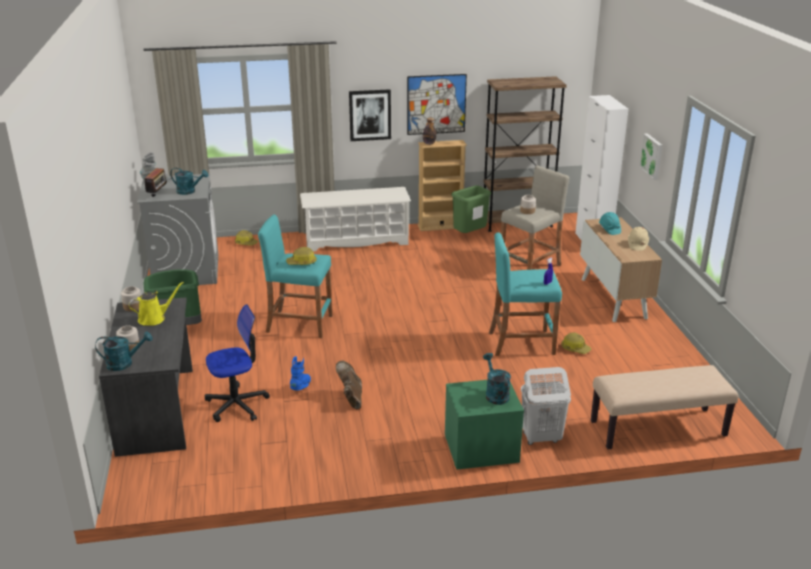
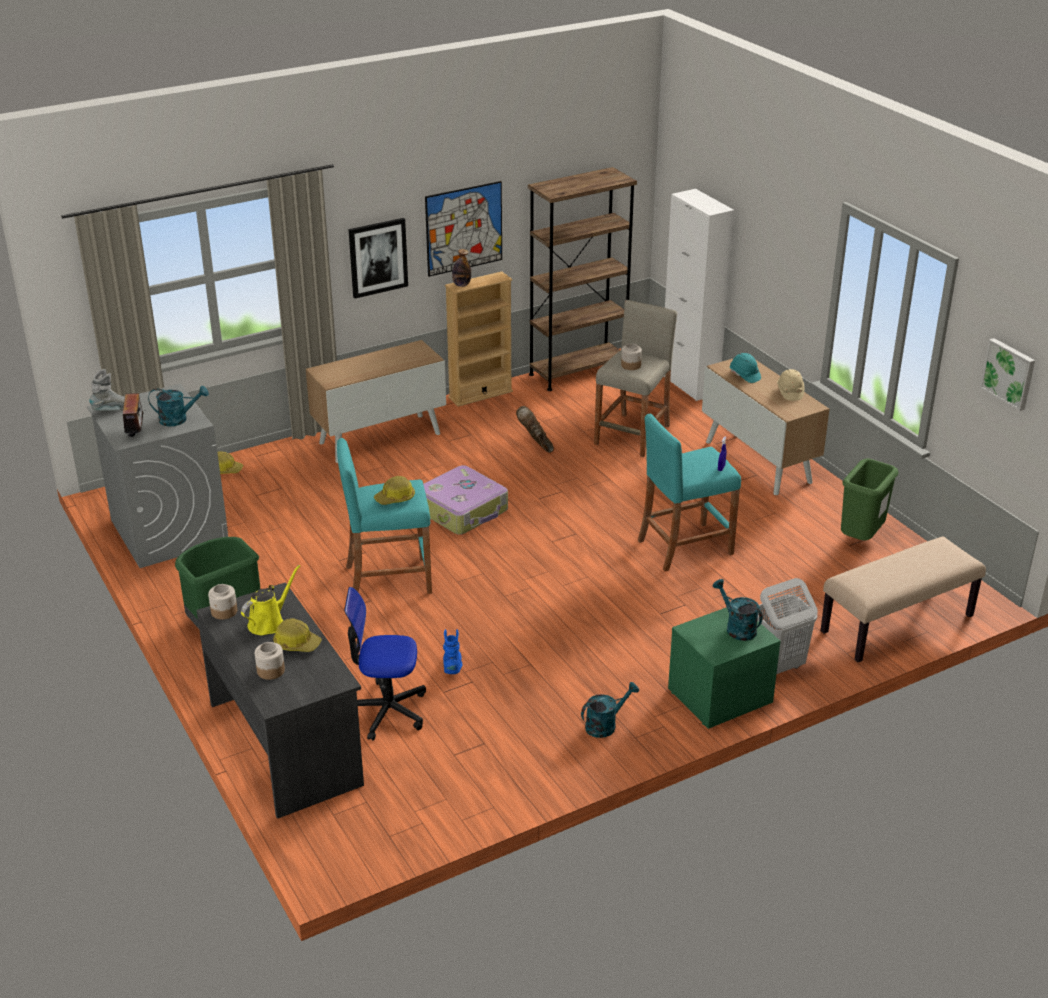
camera: 20 degrees left, 5 degrees up
(124, 363) = (284, 694): turquoise watering can -> turquoise watering can (605, 725)
(237, 404) = (386, 710): office chair -> office chair turned 135 degrees counterclockwise
(351, 398) = (526, 668): brown boot -> brown boot (536, 444)
(356, 241) = (380, 437): white shoe rack -> cabinet
(379, 292) = (463, 510): none -> suitcase
(469, 235) = (527, 402): green trash can -> green trash can (860, 539)
(575, 348) = (751, 541): hard hat -> hard hat (296, 643)
(652, 156) = (785, 273): picture -> picture (1009, 373)

